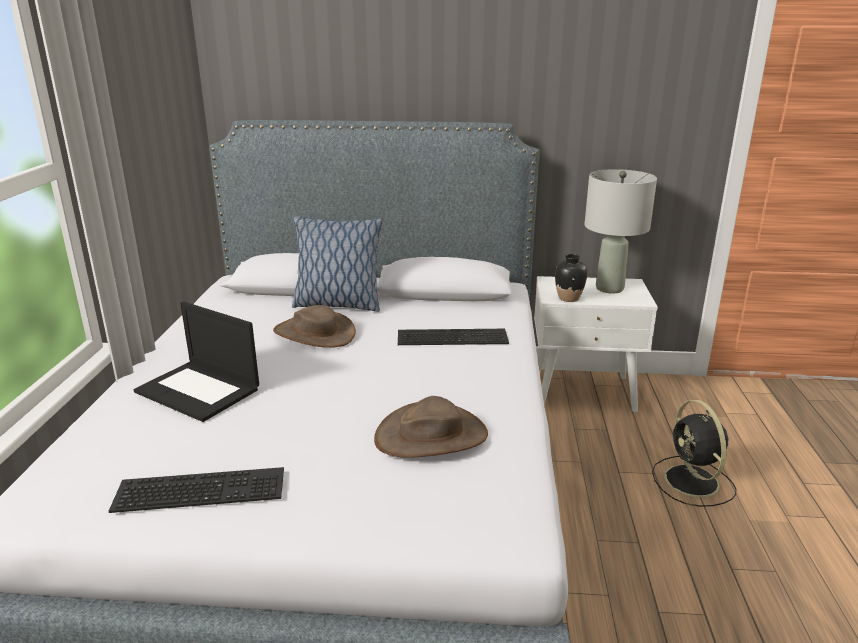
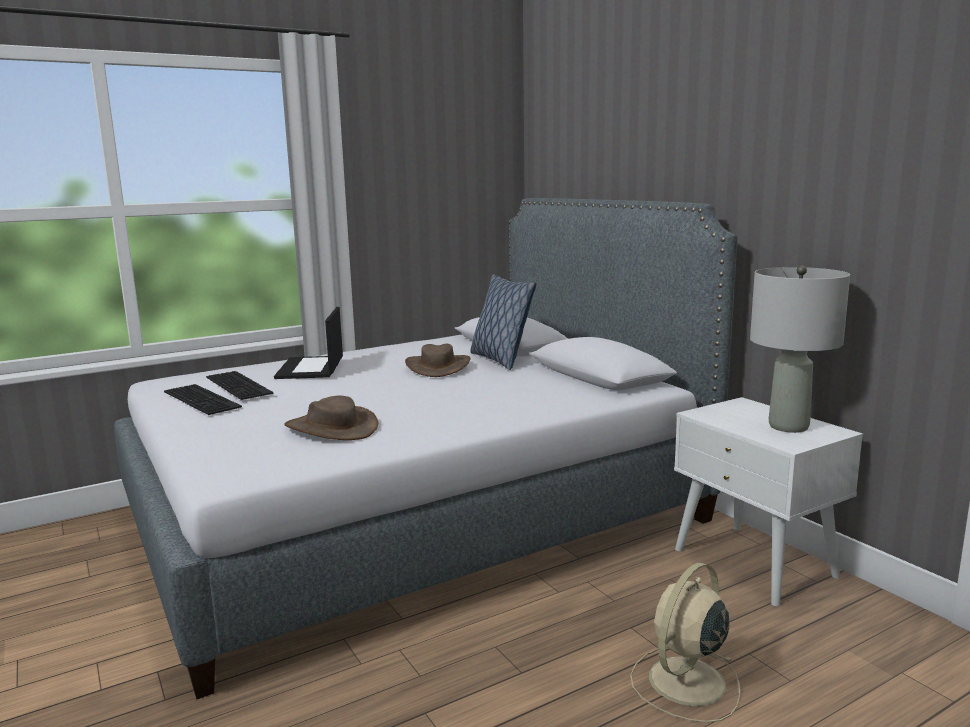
camera: 55 degrees right, 10 degrees down
(453, 336) = (510, 396): keyboard -> keyboard (240, 385)
(568, 298) = (714, 418): black vase -> none
(693, 482) = (685, 683): black fan -> beige fan

